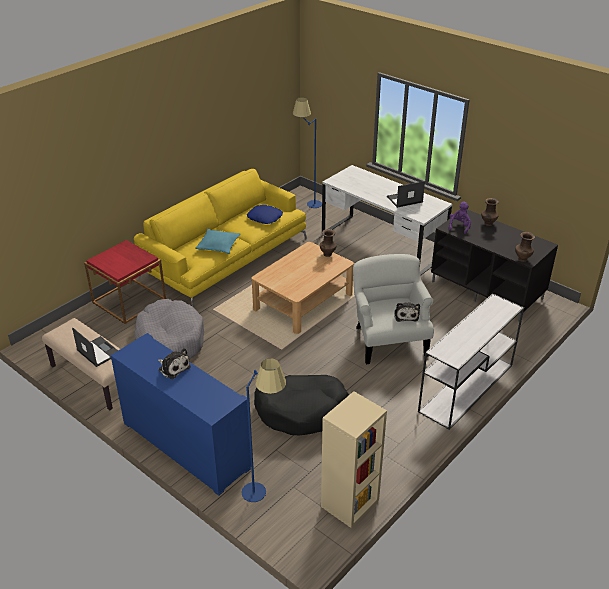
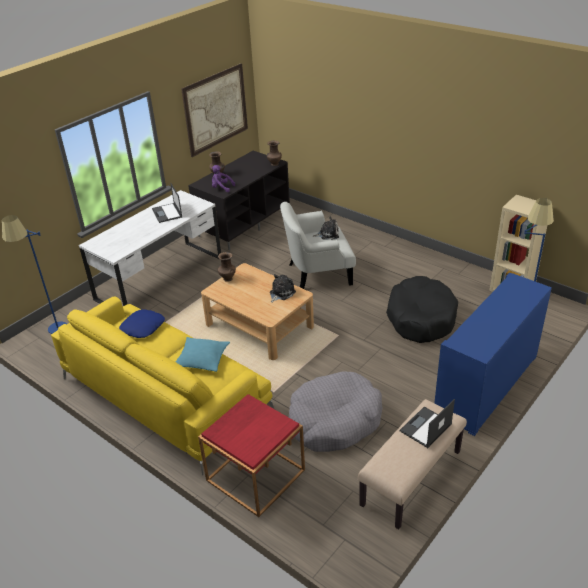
camera: 90 degrees left, 0 degrees up
(173, 367) = (488, 318): plush toy -> plush toy (281, 293)
(466, 388) = (373, 238): white console table -> none
(540, 171) = (216, 109): none -> picture

